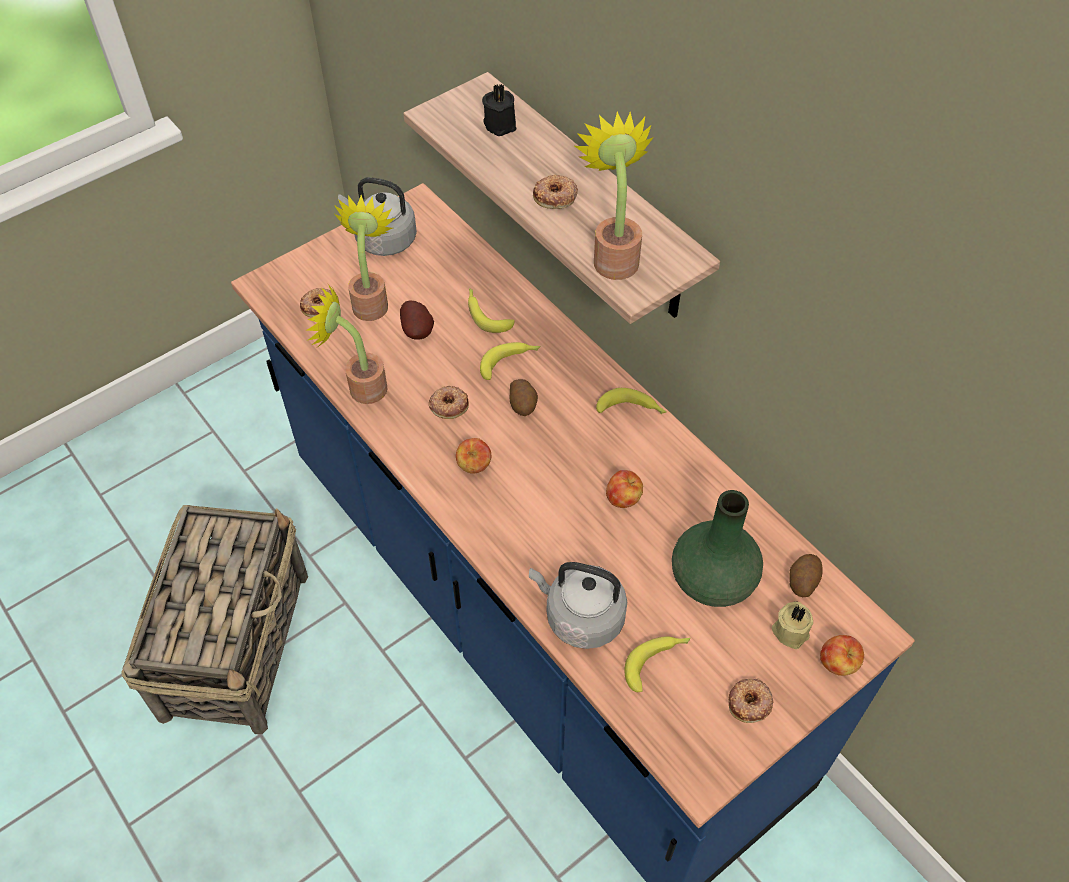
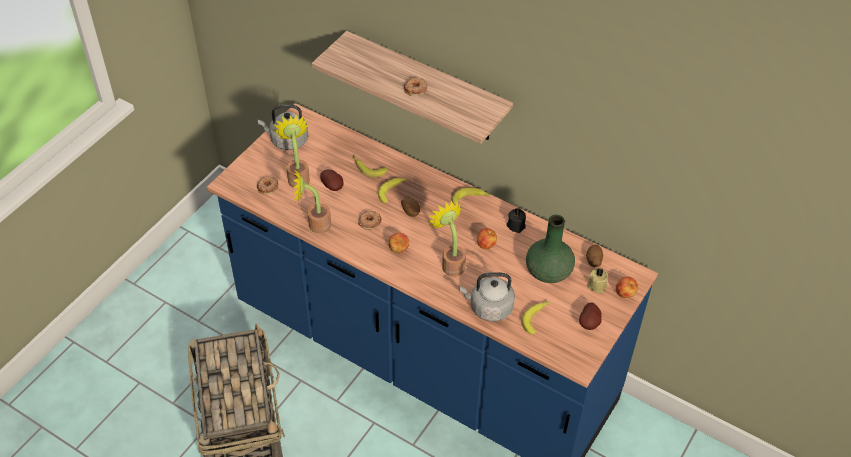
camera: 20 degrees left, 5 degrees down
(501, 124) = (368, 57): black candle -> black candle (516, 225)
(614, 256) = (459, 112): potted plant -> potted plant (451, 263)
(750, 702) = (590, 323): donut -> potato

